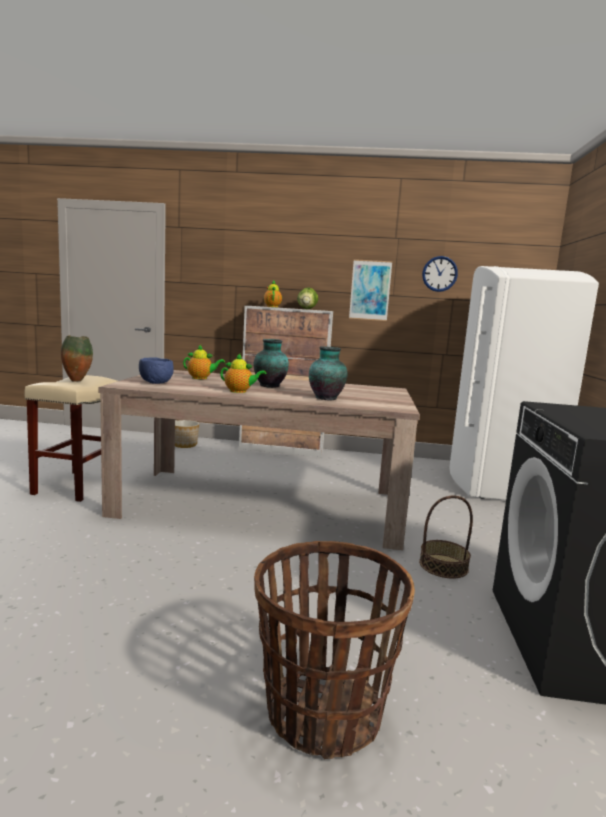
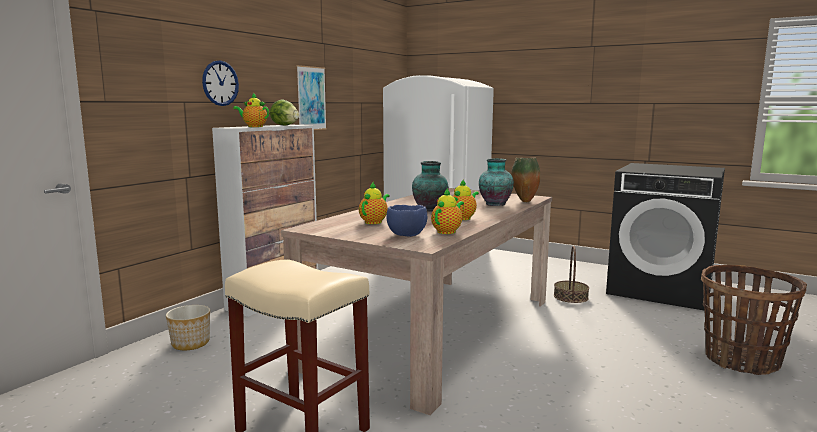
camera: 65 degrees left, 0 degrees up
(77, 381) = (297, 273): vase -> vase (524, 201)
(178, 388) = (447, 231): none -> teapot
(439, 274) = (353, 79): wall clock -> wall clock (220, 83)

